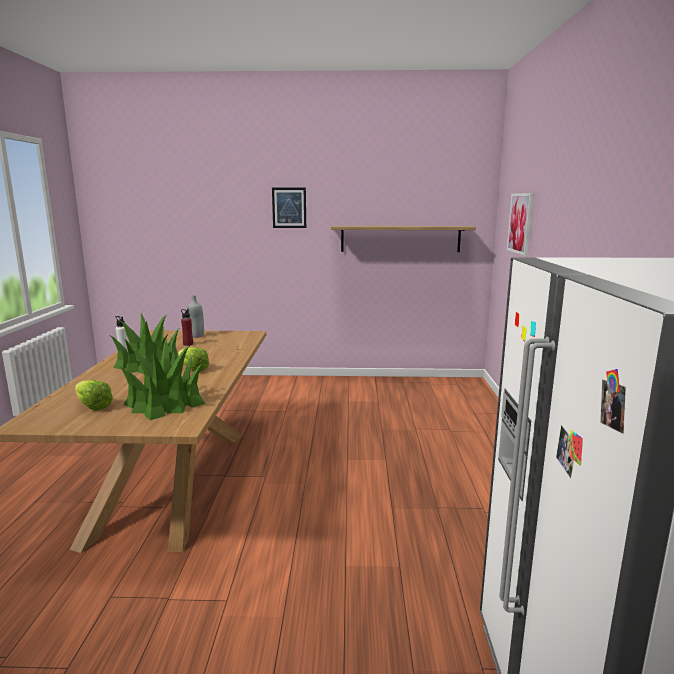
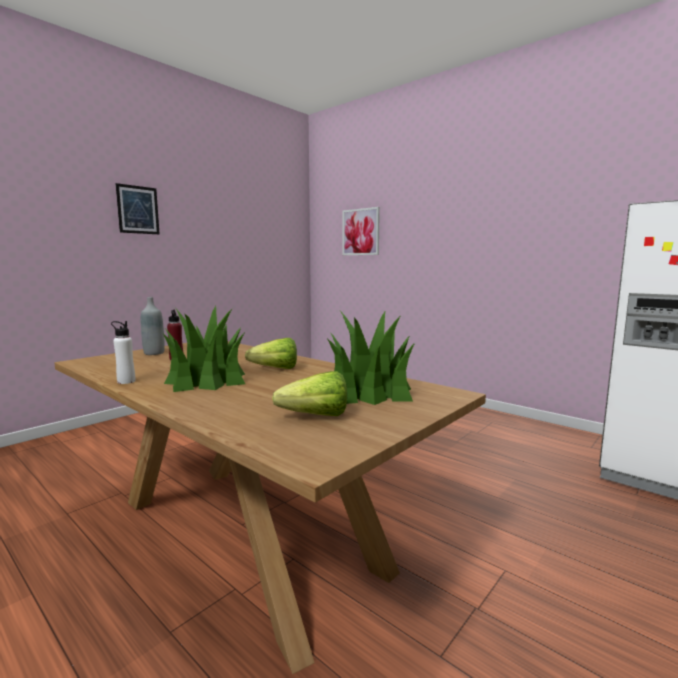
camera: 50 degrees left, 5 degrees down
(400, 238) = (247, 249): shelf -> none

